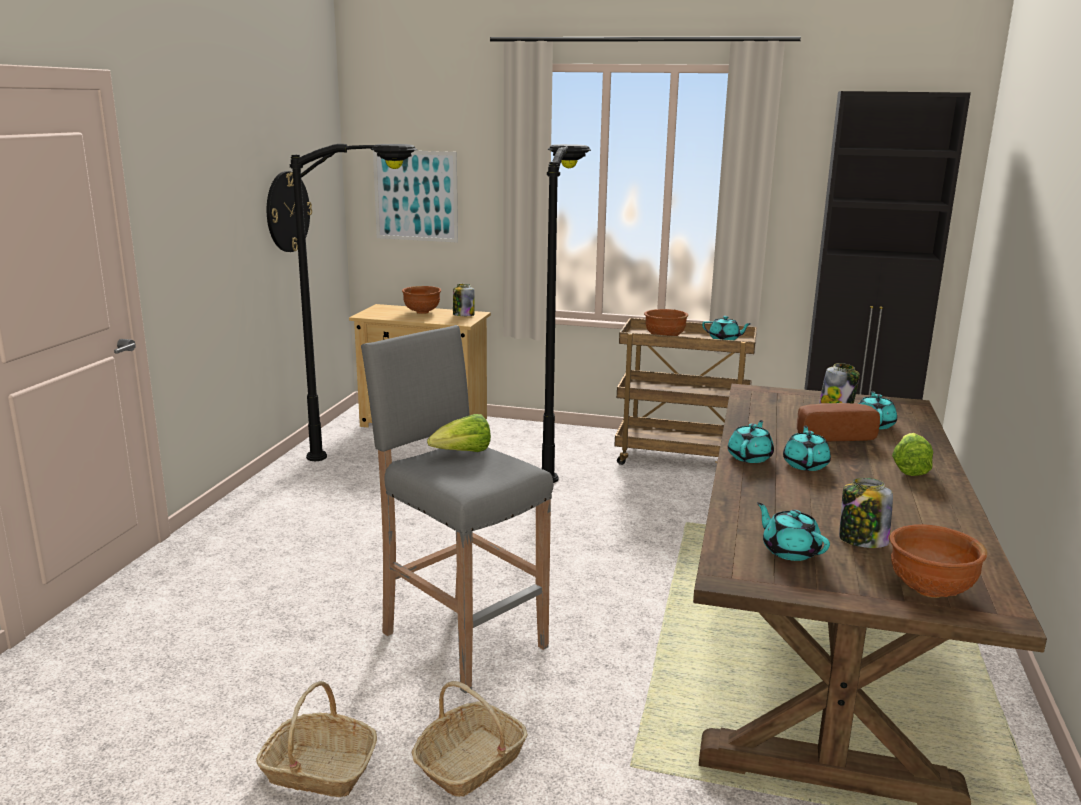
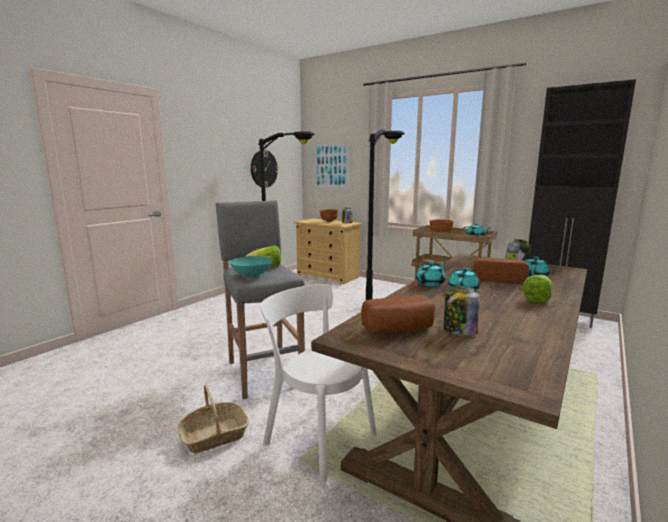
camera: 20 degrees right, 5 degrees down
(318, 770) = (140, 421): basket -> none
(465, 478) = (251, 276): none -> turquoise bowl
(629, 726) = (316, 436): none -> white chair
(789, 551) = (400, 330): turquoise teapot -> bread
(929, 590) = (481, 366): brown bowl -> none

